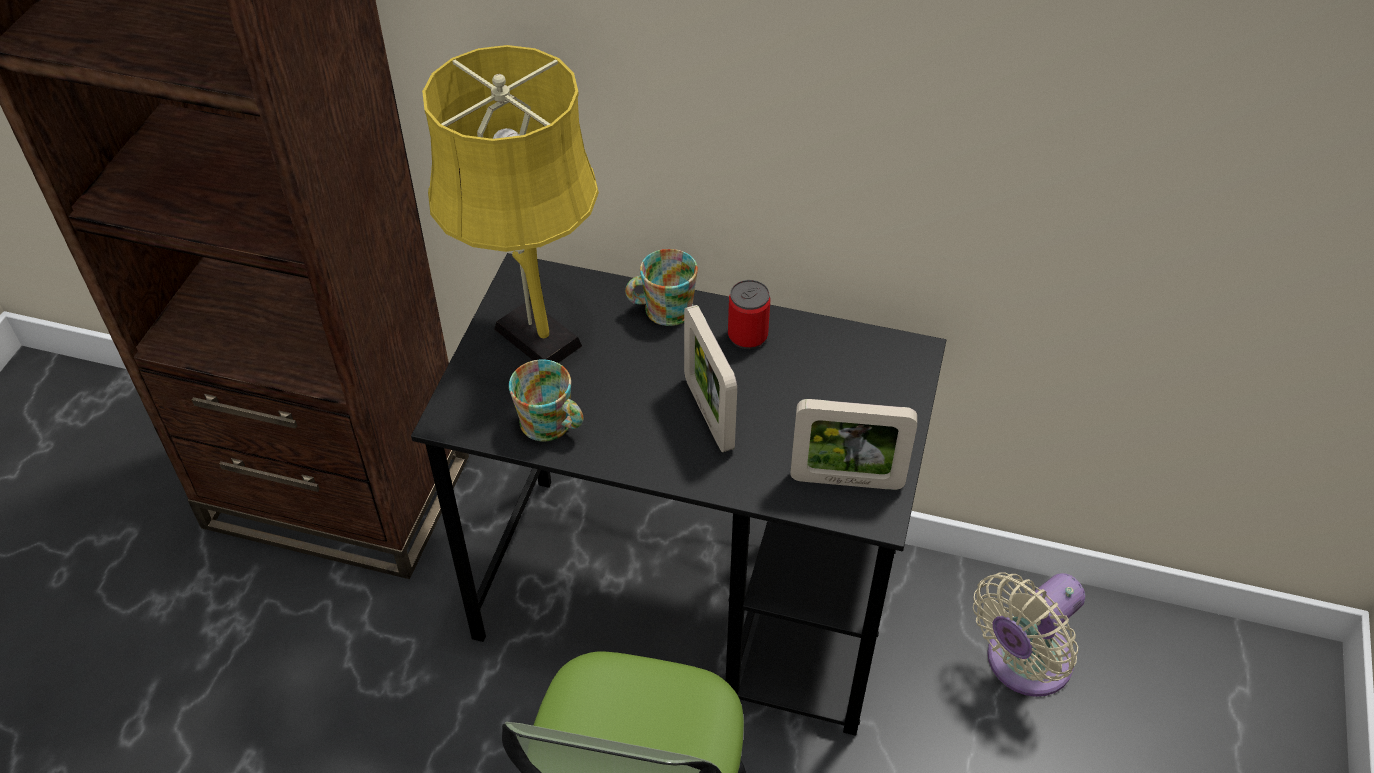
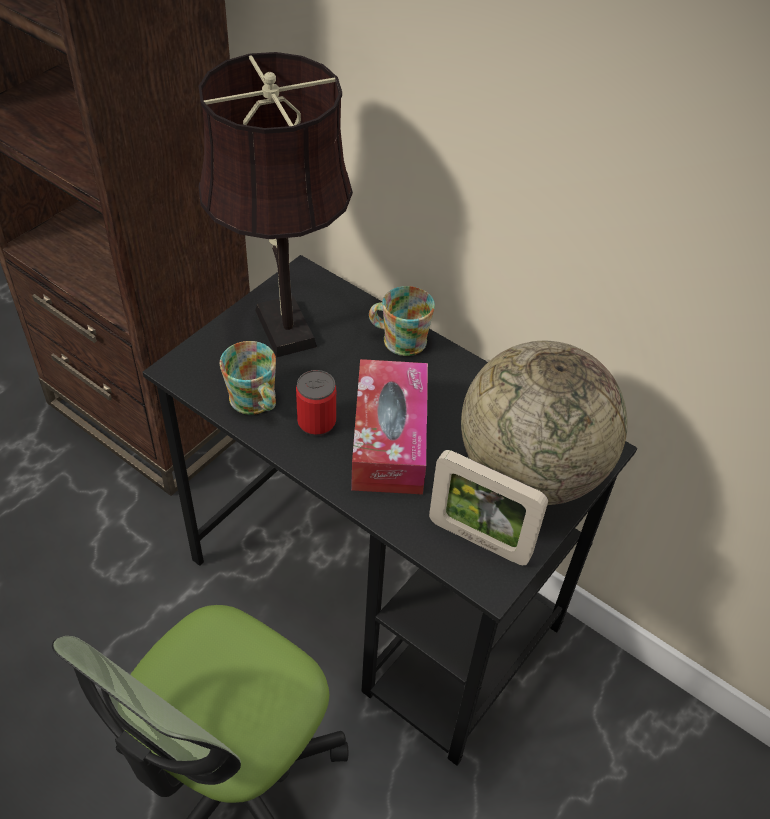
camera: 20 degrees right, 0 degrees up
(532, 332) = (283, 323): yellow table lamp -> brown table lamp
(708, 414) = (389, 439): picture frame -> tissue box
(747, 336) = (459, 385): can -> can (316, 422)
(859, 397) = (530, 471): none -> globe
(1022, 664) = (634, 765): beige fan -> none

